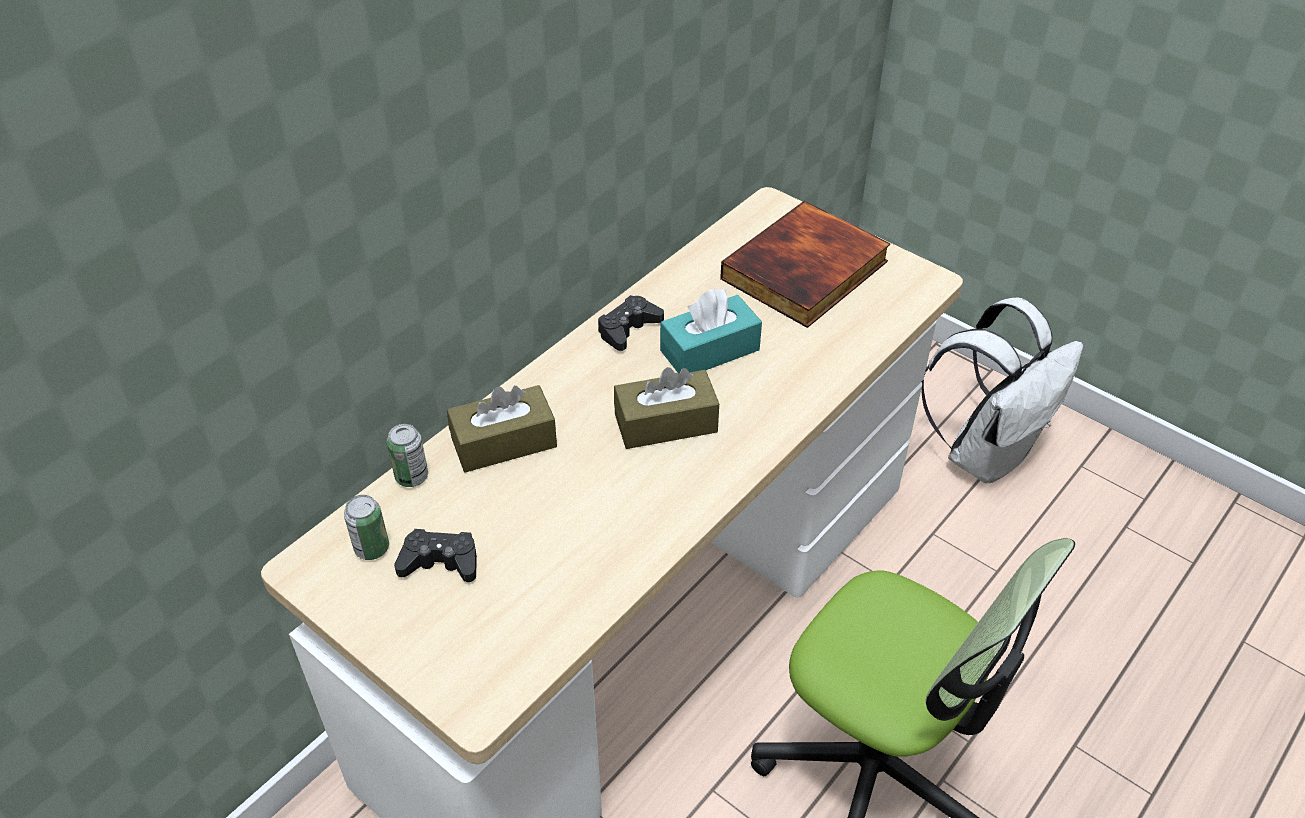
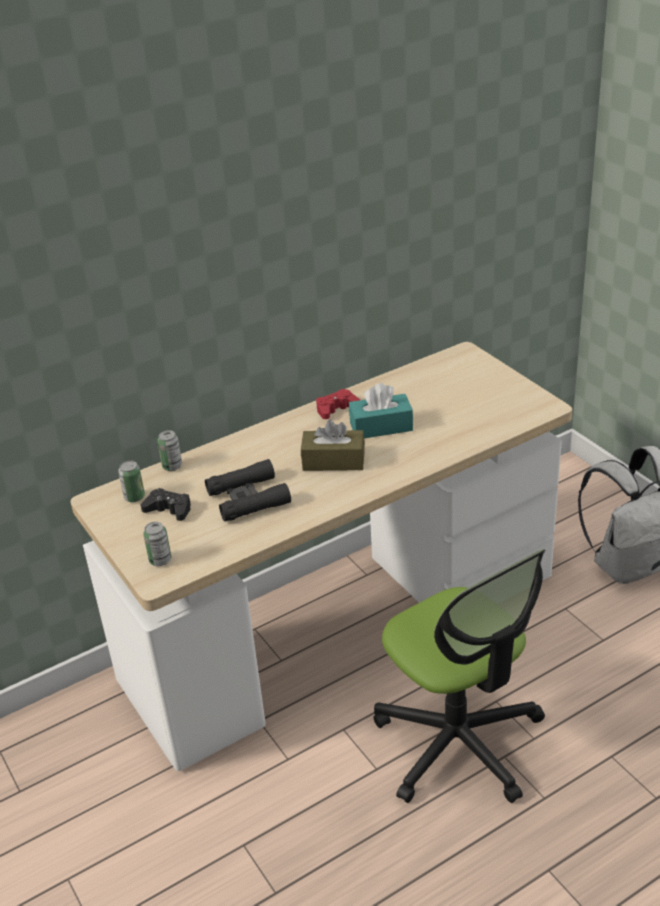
camera: 20 degrees right, 10 degrees down
(467, 666) = (160, 560): none -> can
(504, 442) = (232, 457): brown tissue box -> none
(562, 516) = (248, 498): none -> black binoculars
(628, 329) = (336, 409): black game controller -> red game controller
(806, 272) = (467, 392): book -> none

